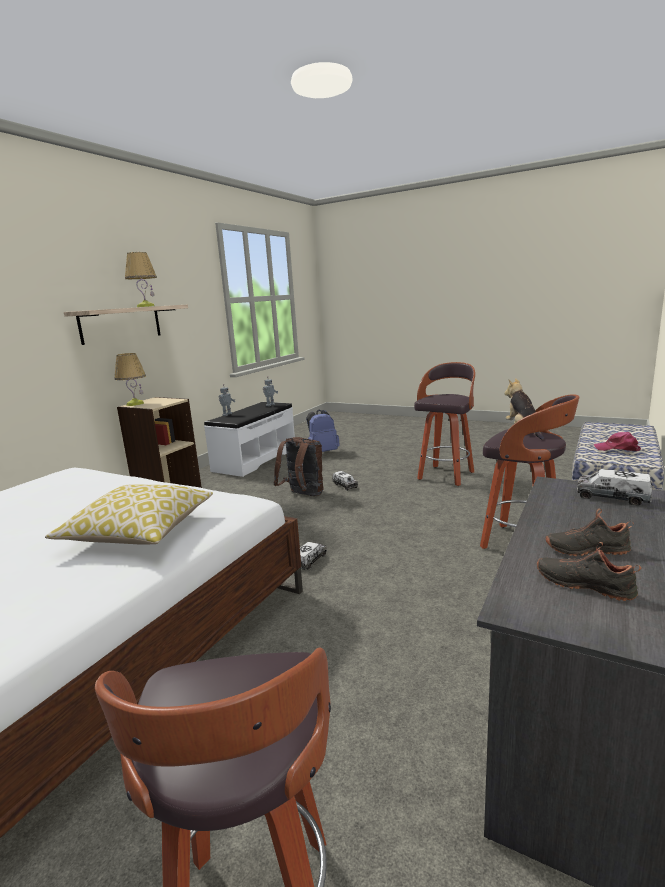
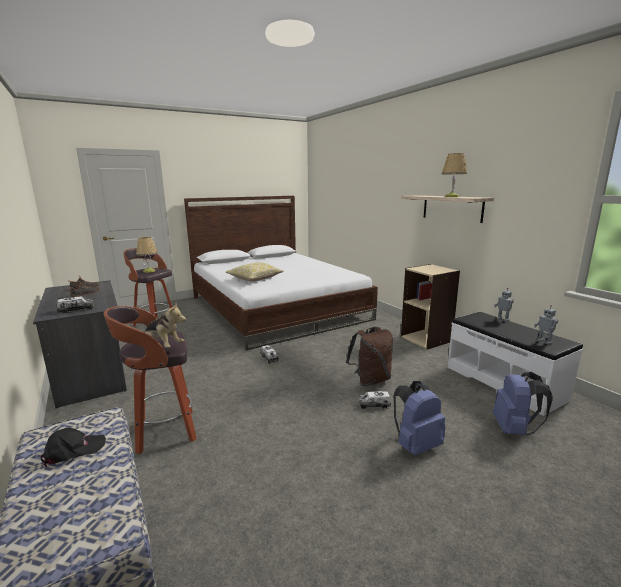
camera: 120 degrees right, 0 degrees up
(135, 404) = (433, 266): table lamp -> table lamp (149, 271)
(376, 467) = (416, 445): none -> blue backpack
(446, 475) = (335, 484): stool -> none
(617, 448) = (73, 451): pink cap -> black cap

